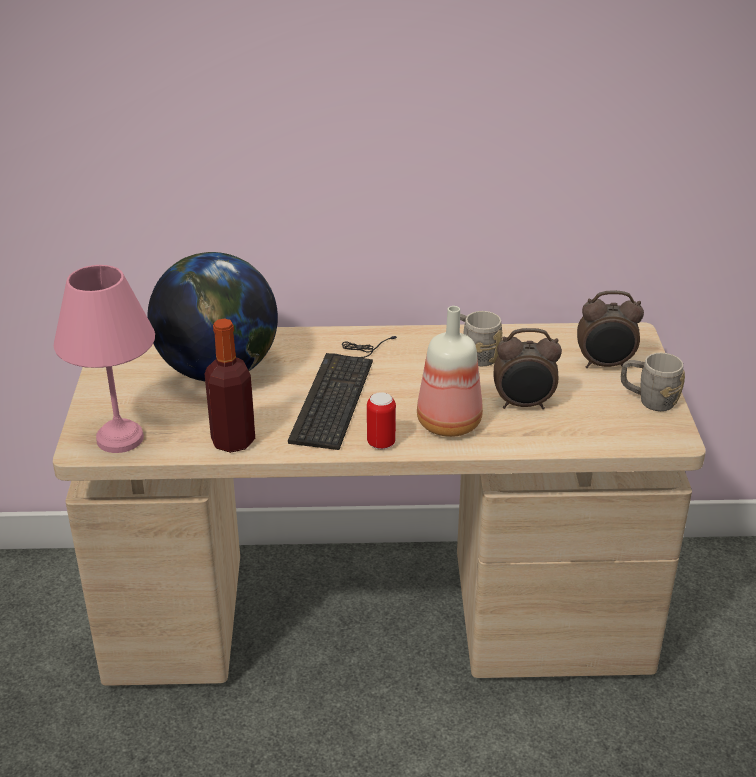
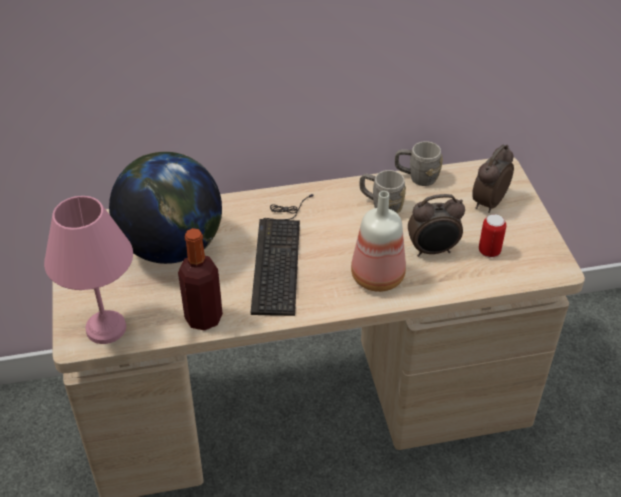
camera: 10 degrees left, 10 degrees up
(381, 443) = (327, 304): can -> can (489, 251)
(605, 365) = (488, 203): alarm clock -> alarm clock turned 135 degrees clockwise
(648, 400) = (530, 234): grey mug -> grey mug (416, 177)

